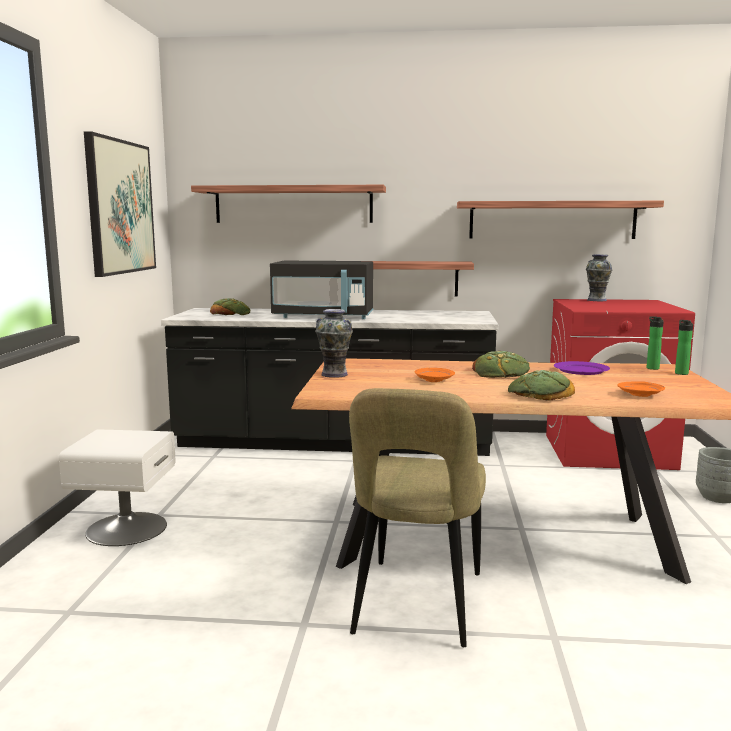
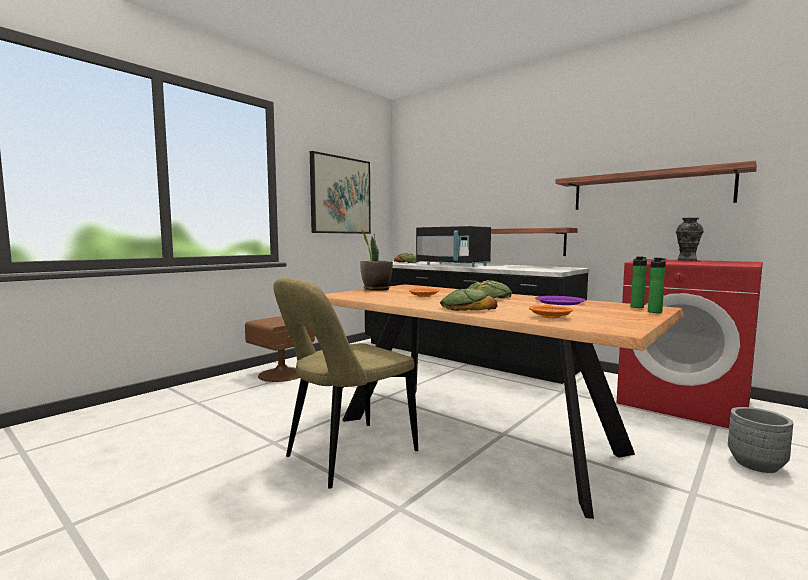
camera: 35 degrees right, 5 degrees down
(125, 528) = (281, 374): white nightstand -> brown nightstand
(293, 204) = (457, 192): shelf -> none
(334, 374) = (376, 289): vase -> potted plant

